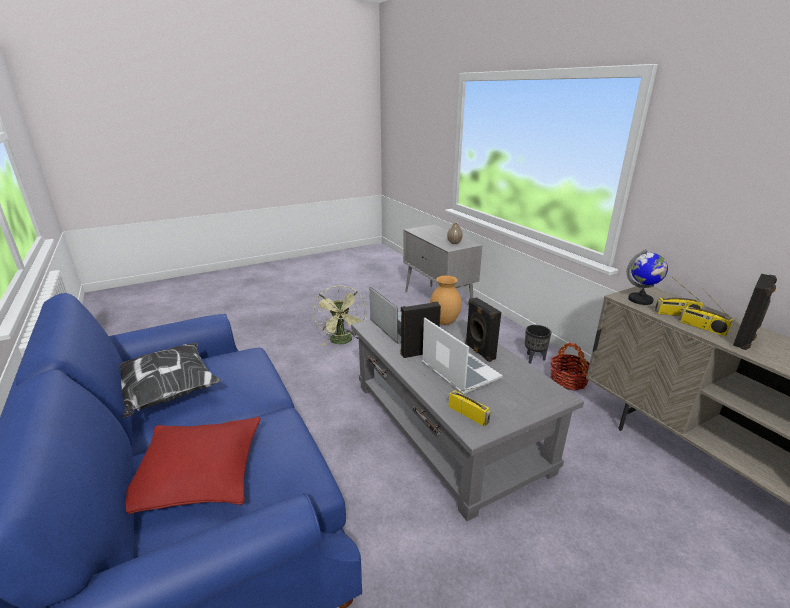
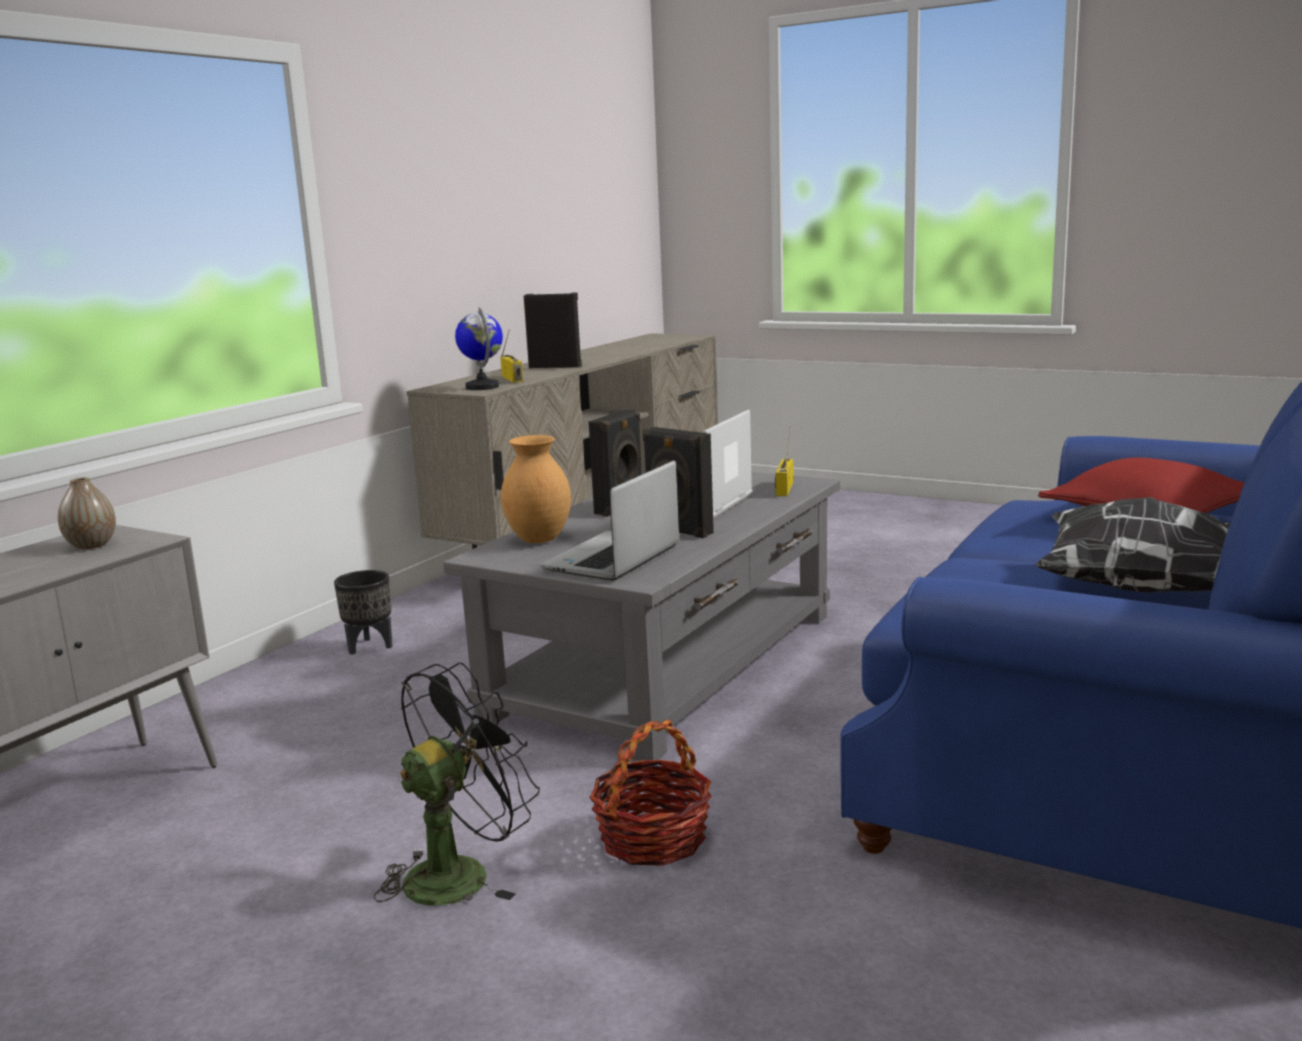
camera: 120 degrees left, 10 degrees down
(342, 341) = (460, 873): green fan -> black fan
(568, 380) = (430, 616): basket -> basket (653, 839)
(702, 327) = (542, 373): radio -> none

